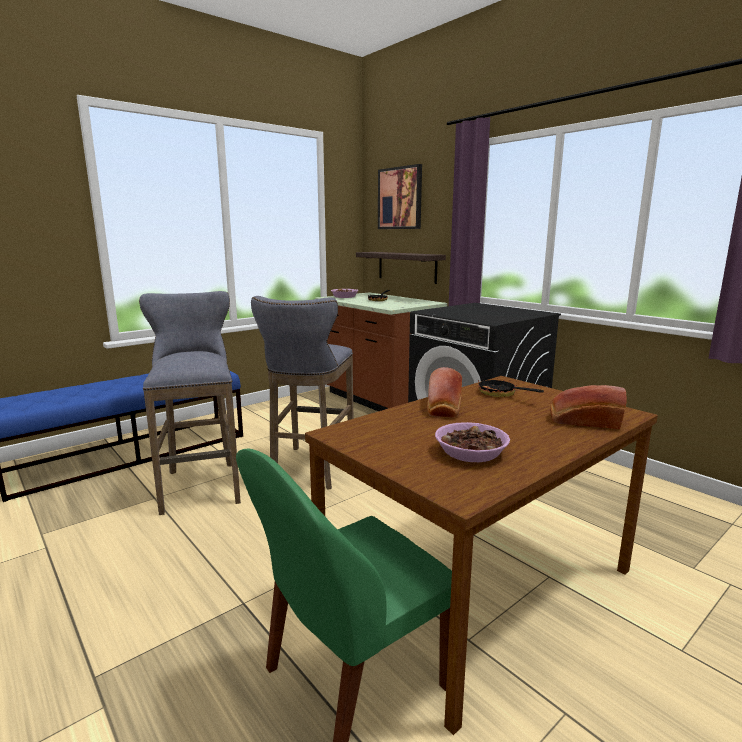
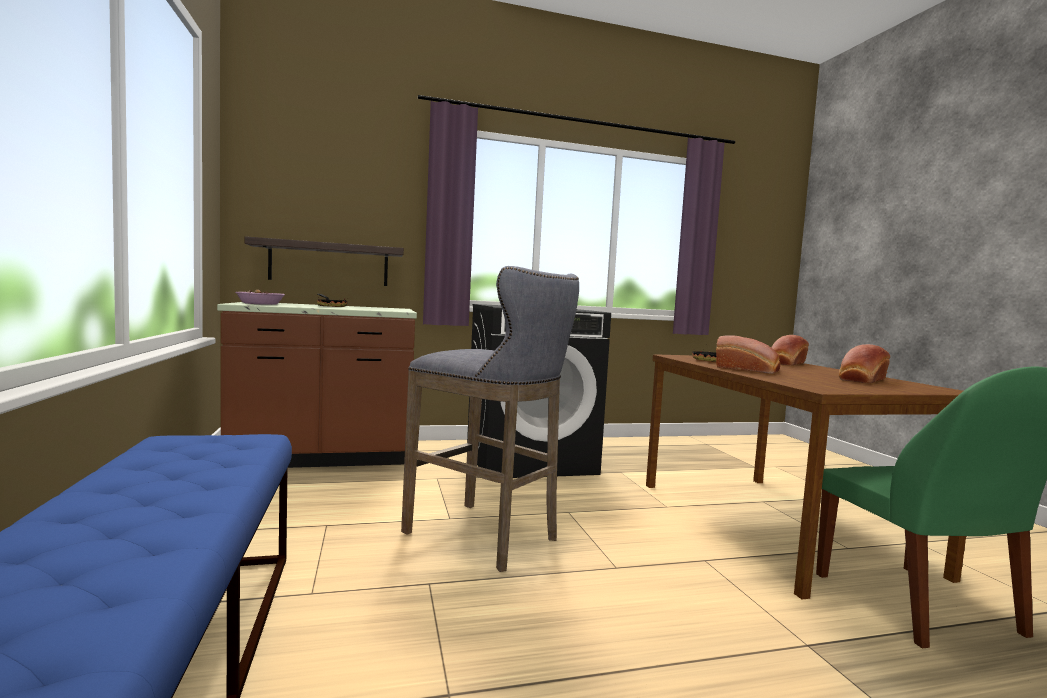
camera: 65 degrees left, 10 degrees down
(201, 484) = (442, 631): grey stool -> none
(400, 198) = (314, 169): picture -> none
(470, 452) = (861, 380): bowl -> bread

